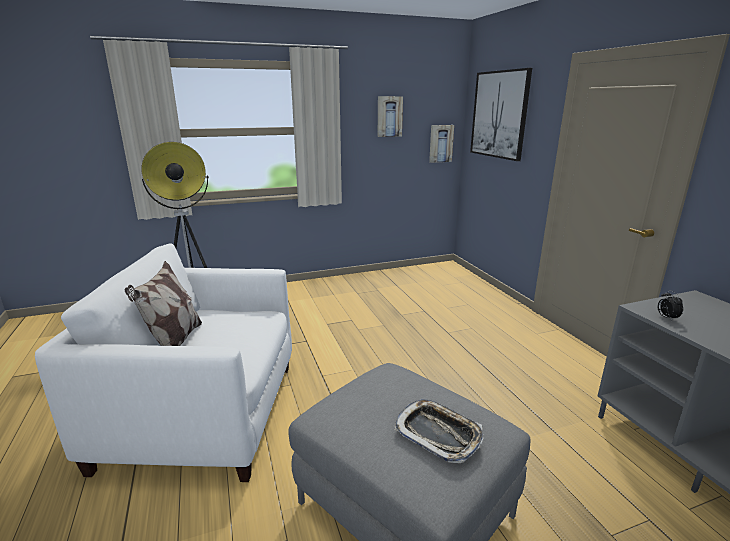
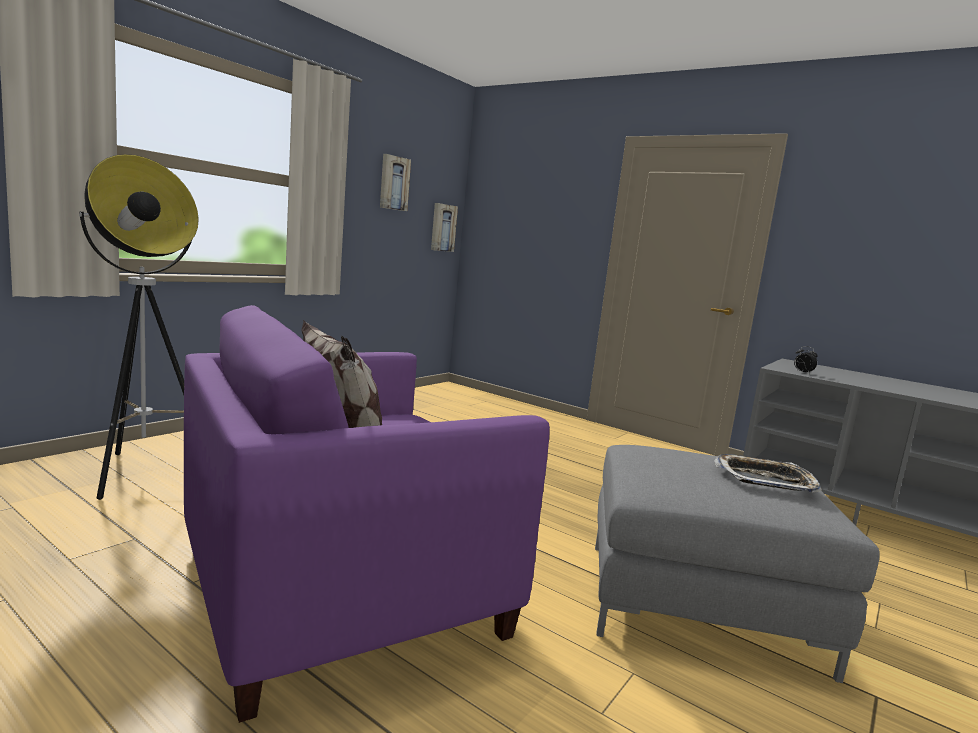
camera: 35 degrees left, 10 degrees down
(204, 413) = (341, 586): white armchair -> purple armchair
(499, 114) = (524, 197): picture -> none

